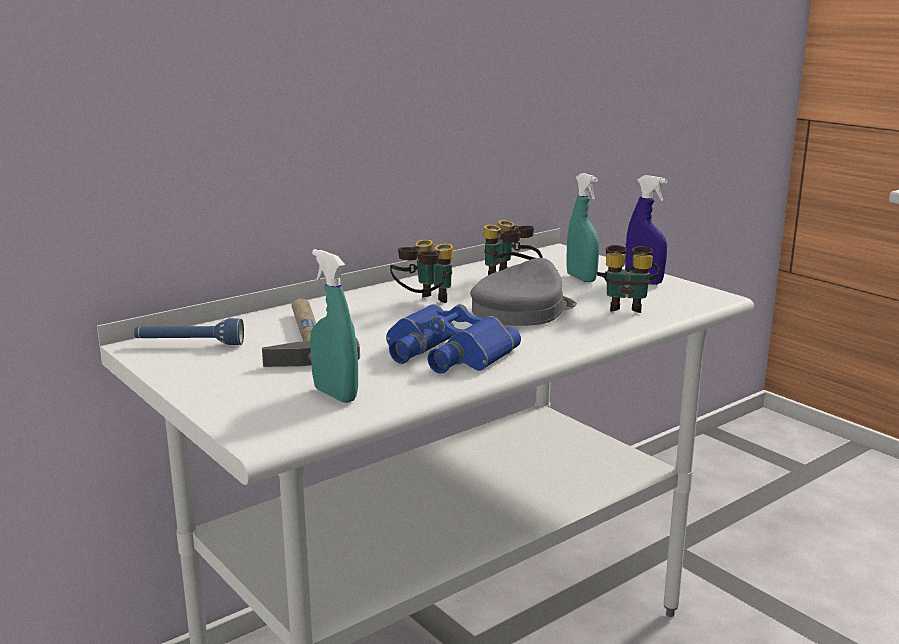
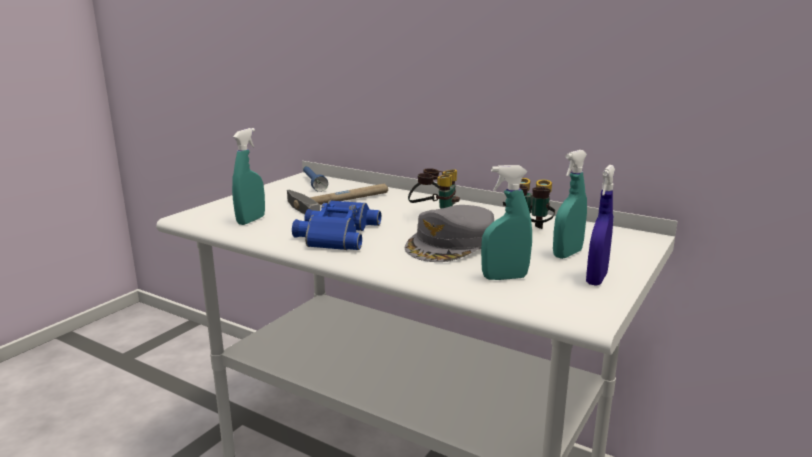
camera: 70 degrees right, 0 degrees up
(522, 310) = (451, 243): grey cap -> grey cap turned 105 degrees clockwise
(625, 306) = (504, 277): binoculars -> turquoise spray bottle

